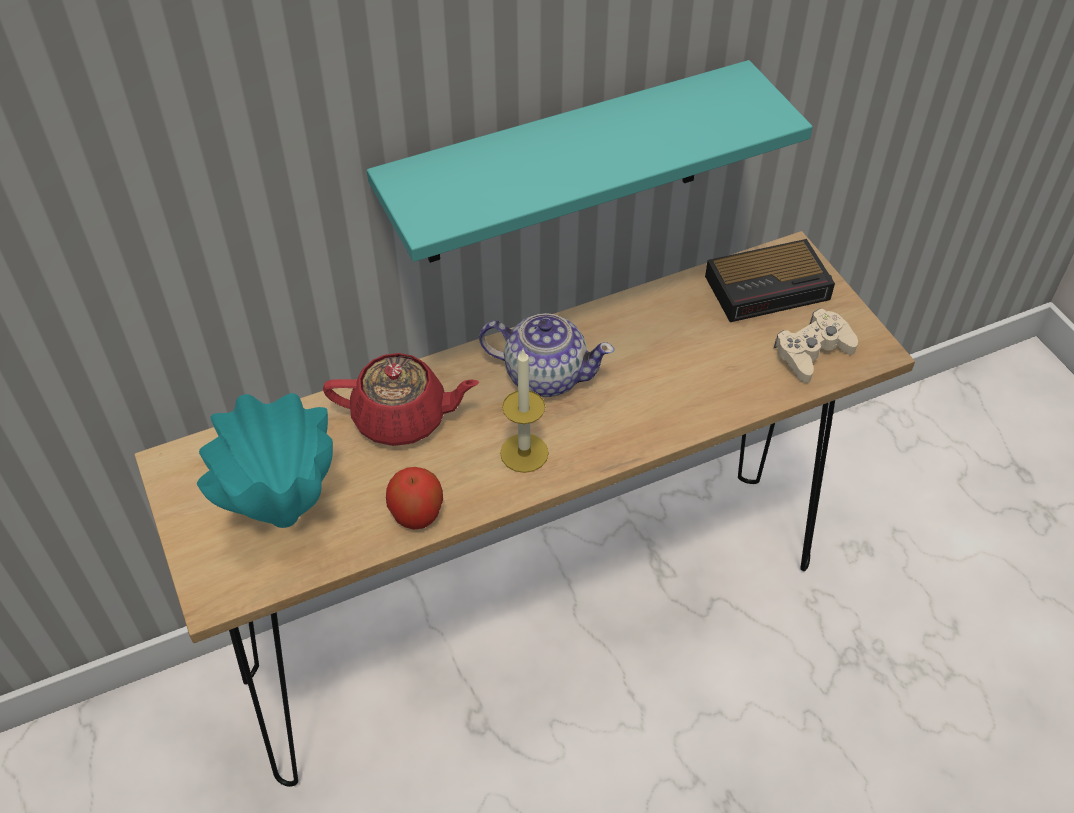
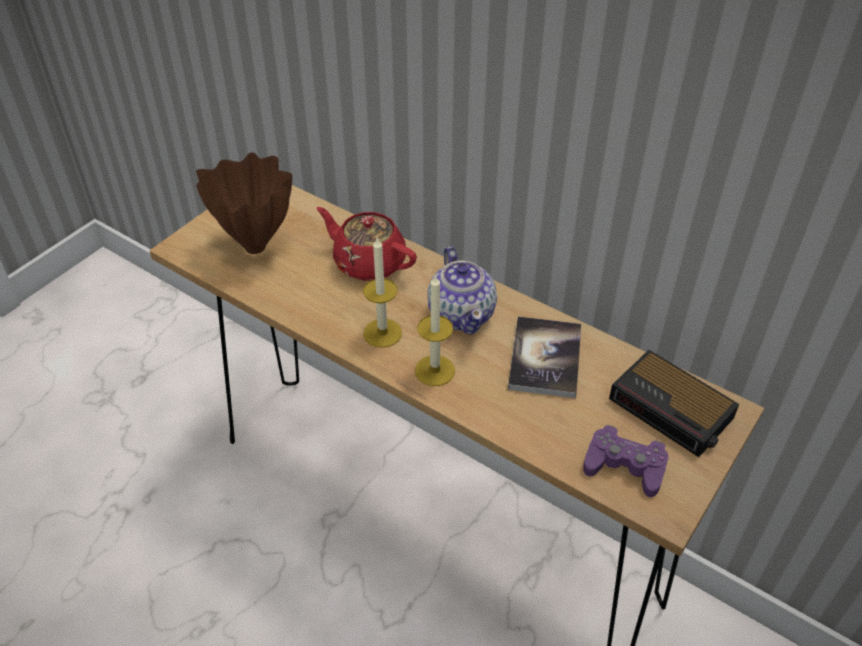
camera: 60 degrees right, 5 degrees down
(287, 514) = (257, 248): turquoise vase -> brown vase
(403, 418) = (368, 262): red teapot -> red teapot turned 150 degrees clockwise
(417, 514) = (294, 303): apple -> none
(565, 166) = (560, 176): turquoise shelf -> none
(609, 433) = (434, 370): none -> candle
(650, 341) = (545, 358): none -> book
(812, 352) = (624, 466): beige game controller -> purple game controller

